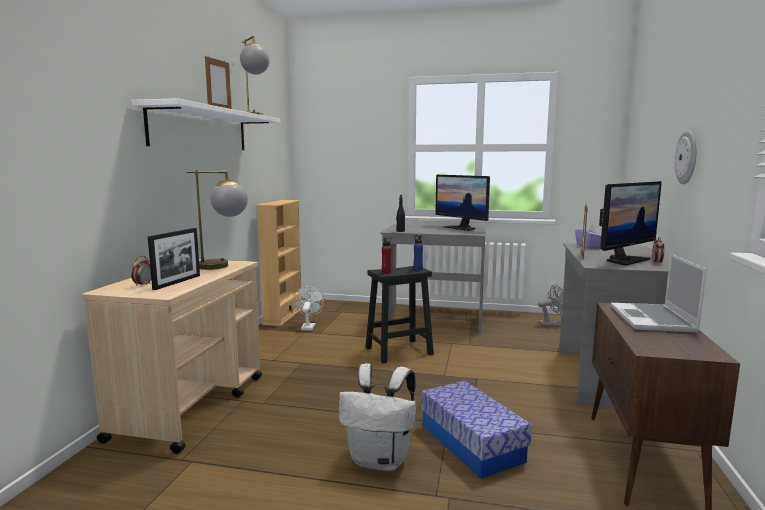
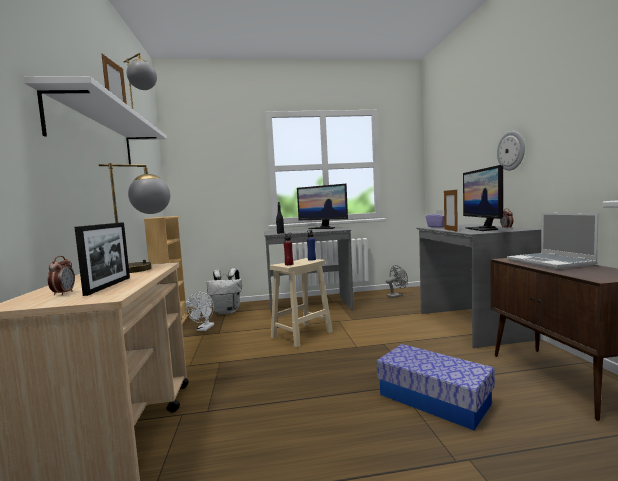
camera: 20 degrees left, 5 degrees down
(308, 326) = (204, 329): white fan -> white fan turned 150 degrees counterclockwise
(381, 460) = (374, 439): white backpack -> white backpack (227, 312)
(398, 351) = (301, 335): black stool -> beige stool
(624, 260) = (483, 229): monitor -> monitor turned 150 degrees clockwise

